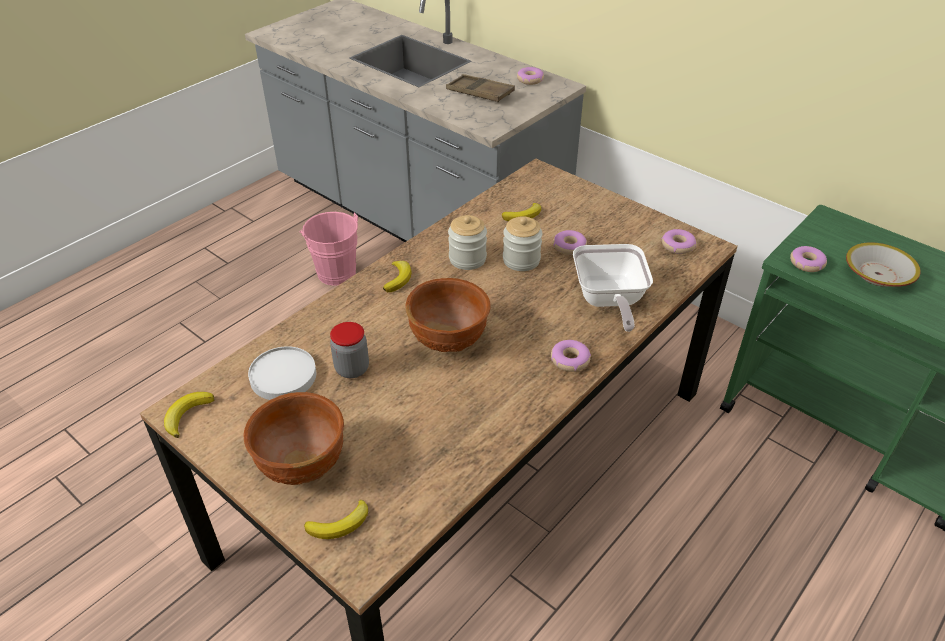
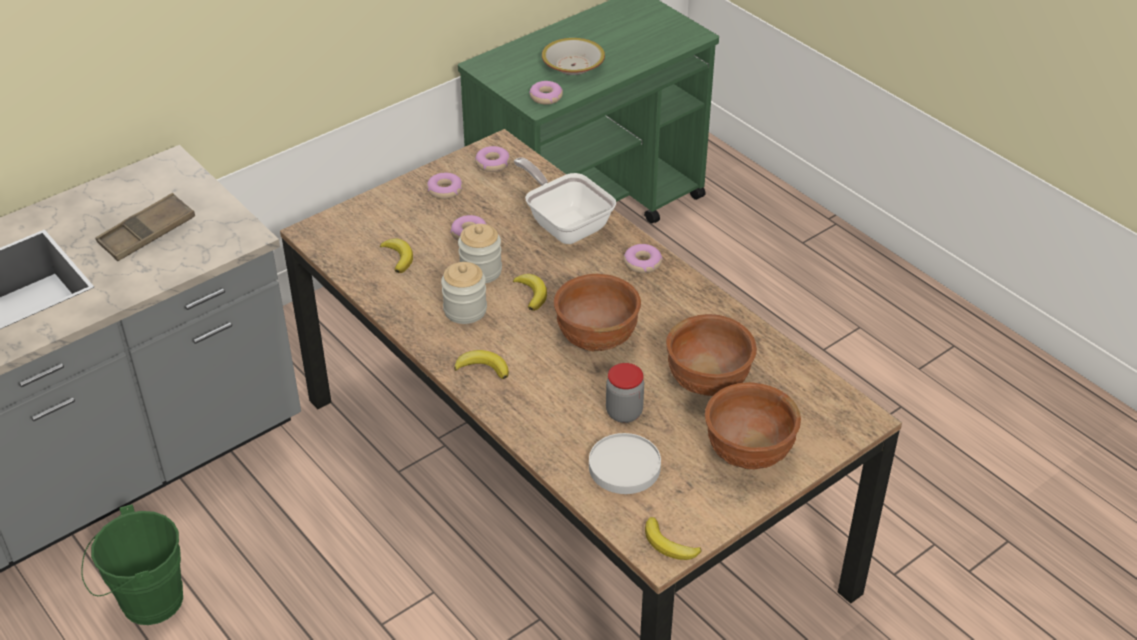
camera: 80 degrees left, 0 degrees up
(334, 271) = (145, 602): pink bucket -> green bucket
(340, 524) = (819, 429): banana -> banana (532, 293)
(400, 425) = (708, 383): none -> brown bowl
(530, 80) = (137, 186): donut -> donut (445, 190)
(608, 301) = (565, 224): frying pan -> frying pan turned 135 degrees counterclockwise

